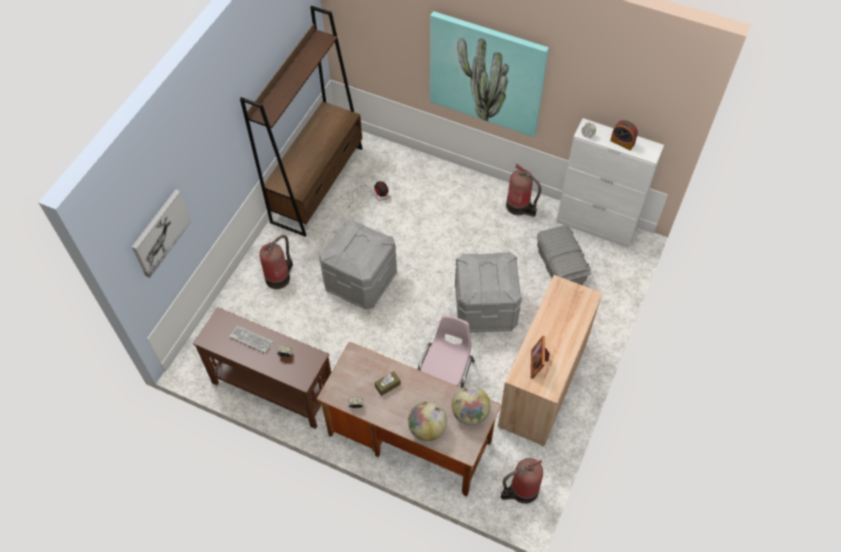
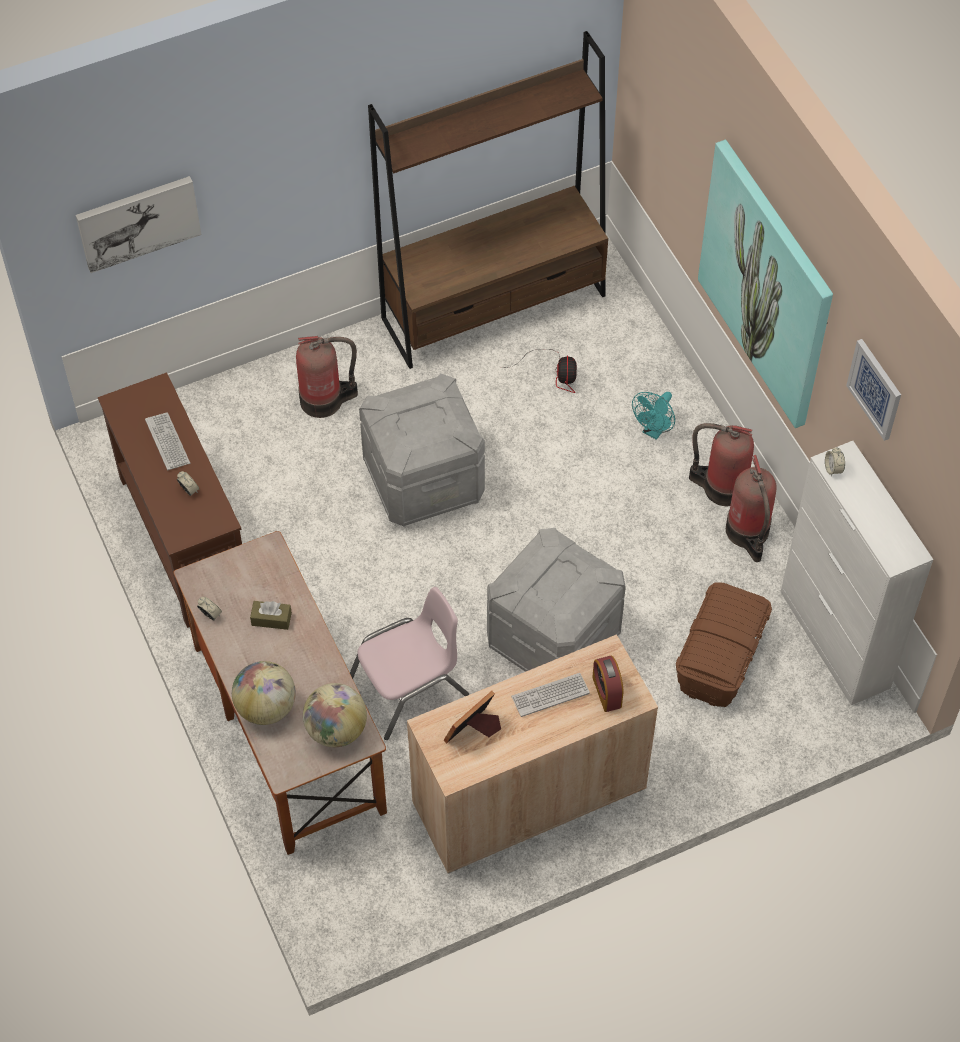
camera: 40 degrees right, 0 degrees up
(439, 191) = (654, 430): none -> turquoise fan
(521, 490) = (363, 904): fire extinguisher -> fire extinguisher (721, 487)
(554, 322) = (550, 695): none -> keyboard
(560, 267) = (720, 659): grey storage box -> brown storage box
(594, 81) = (875, 389): none -> picture
(622, 142) = (872, 513): alarm clock -> alarm clock (607, 692)

